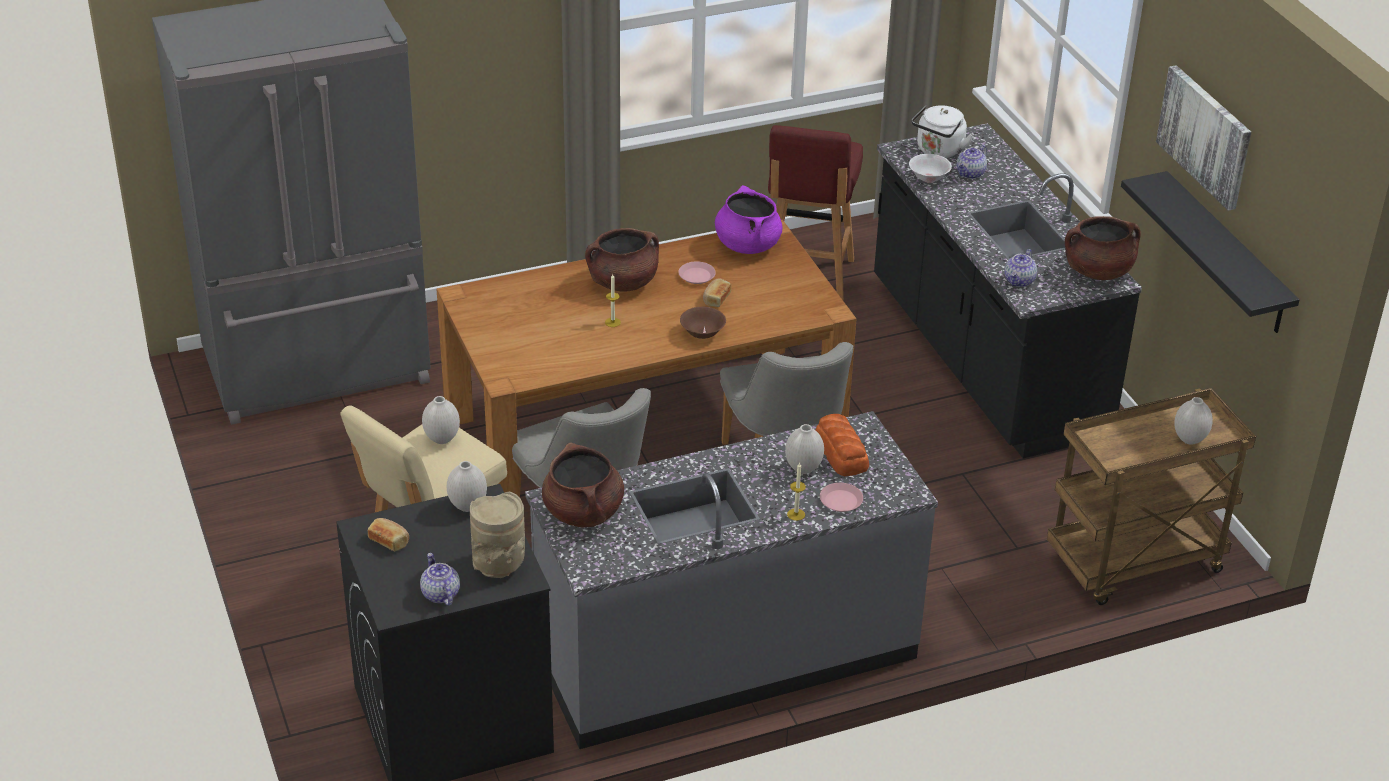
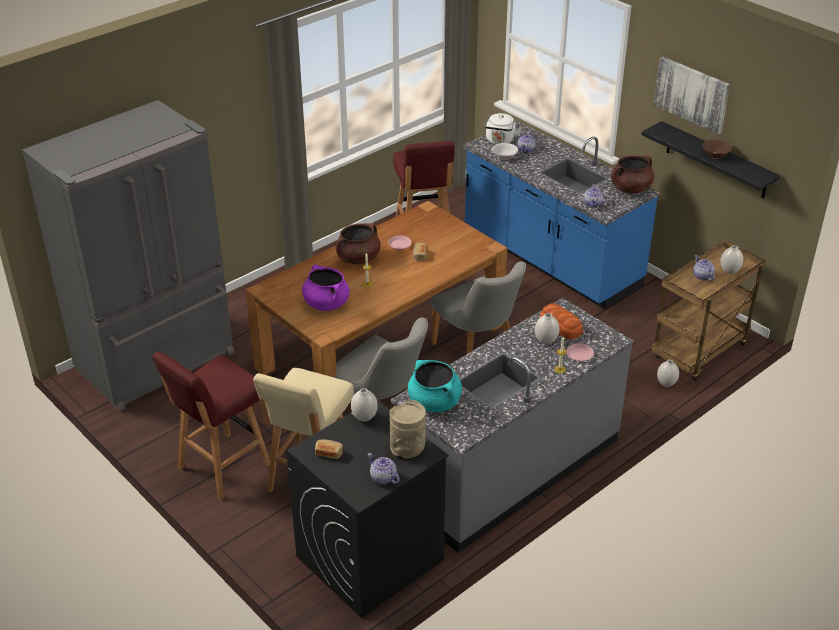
camera: 20 degrees left, 0 degrees up
(324, 538) = (222, 467): none -> red stool
(442, 439) = (307, 381): white vase -> white vase (666, 383)
(583, 512) = (435, 402): brown cooking pot -> turquoise cooking pot
(702, 333) = (424, 277): brown bowl -> brown bowl (715, 156)
(747, 245) = (417, 219): purple cooking pot -> purple cooking pot (326, 303)
(984, 360) = (550, 259): black counter -> blue counter
(1139, 436) = (702, 276): none -> teapot

